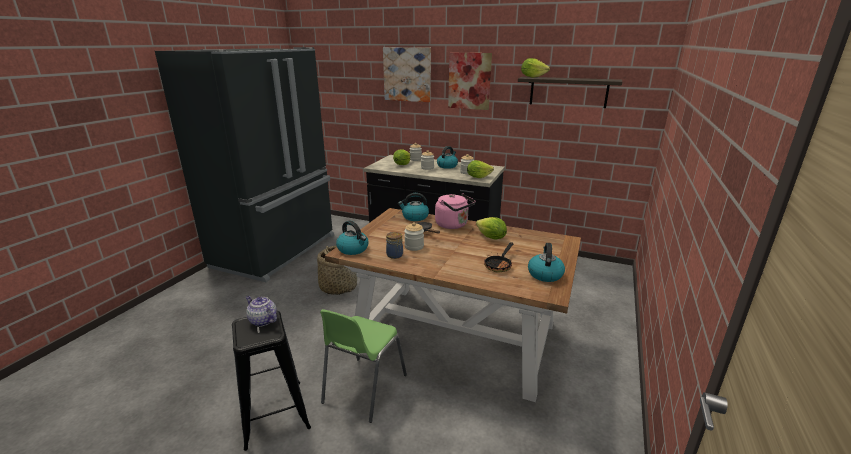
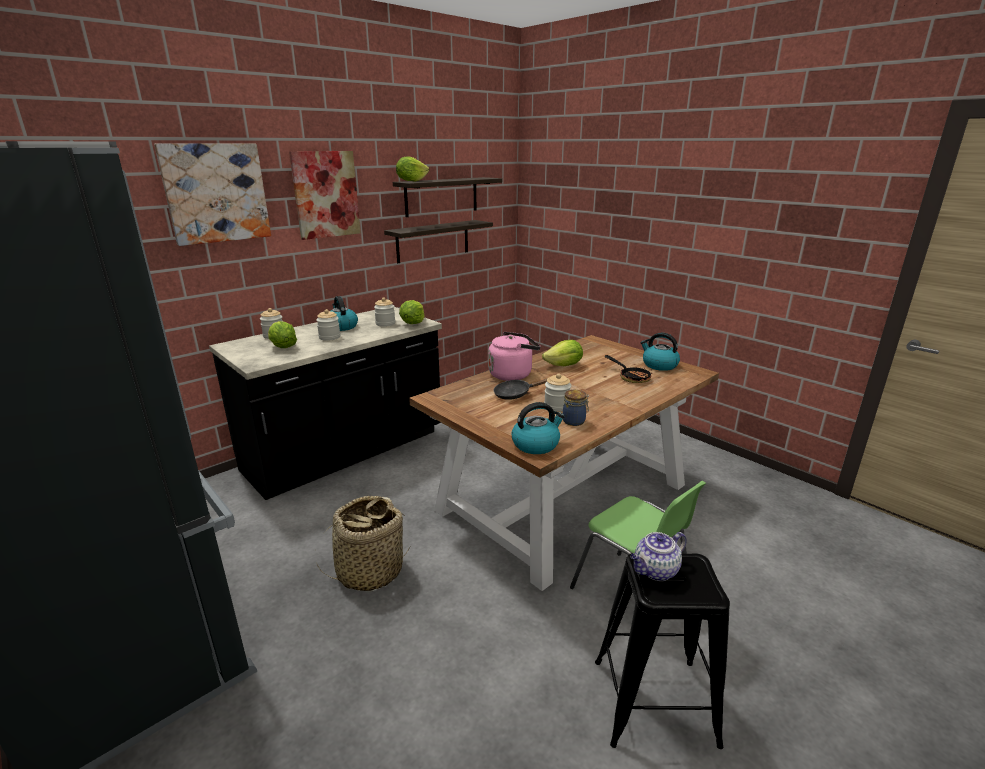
camera: 65 degrees left, 0 degrees up
(415, 217) = (464, 389): kettle -> none
(553, 126) = (433, 241): none -> shelf

